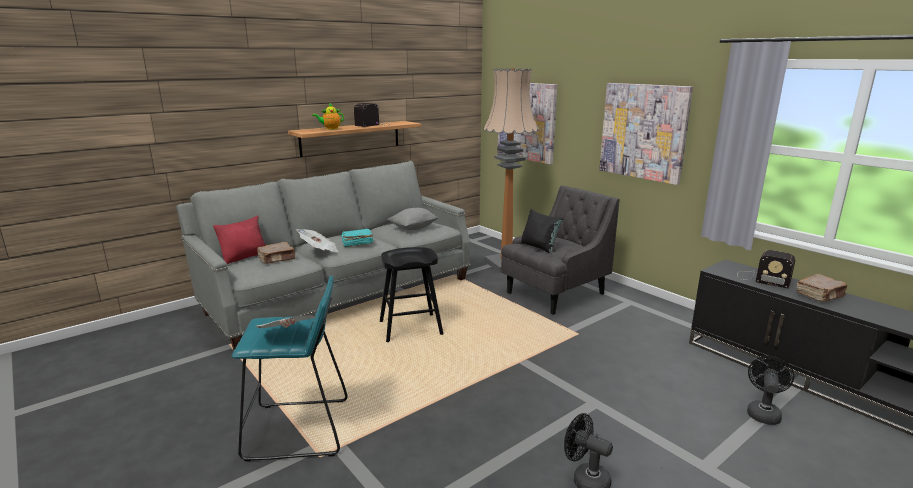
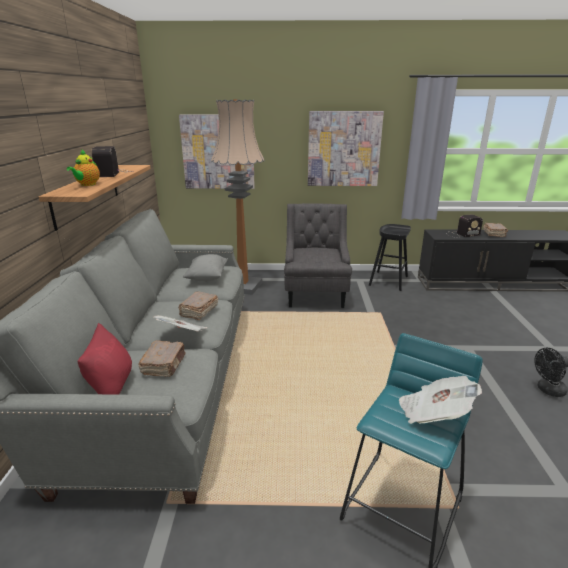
camera: 50 degrees left, 5 degrees up
(357, 243) = (198, 311): turquoise book -> brown book
(410, 328) = (288, 369): black stool -> black stool (388, 281)
(539, 247) = (314, 258): black pillow -> none
(763, 412) = (510, 309): black fan -> none

